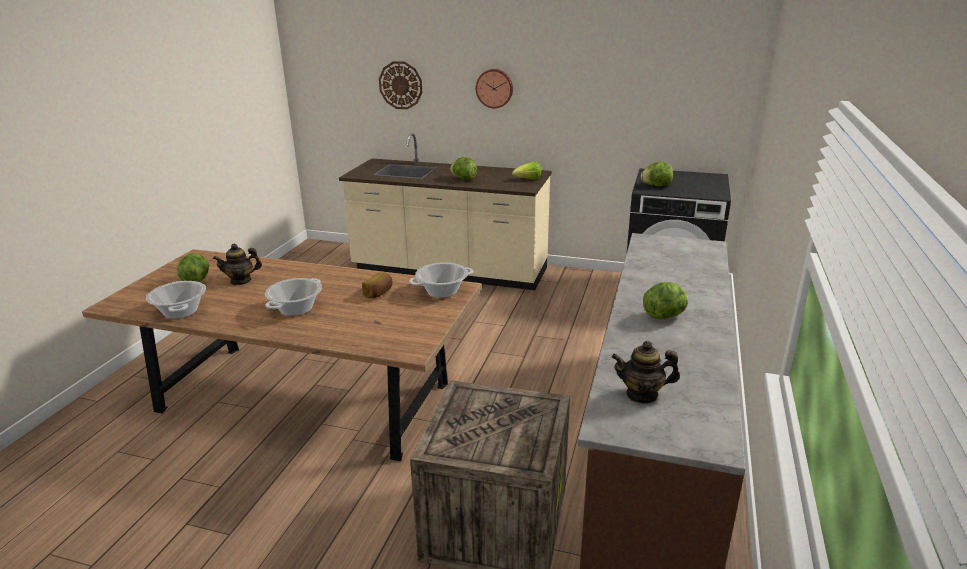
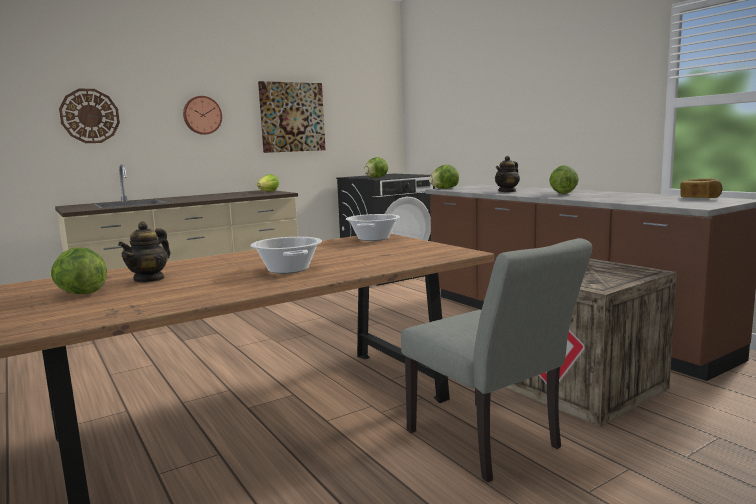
camera: 50 degrees left, 15 degrees down
(181, 311) = (152, 305): cooking pot -> none
(342, 511) = (490, 444): none -> grey chair
(379, 293) = (328, 249): bread -> bread (700, 198)
(463, 179) = (210, 197): lettuce -> lettuce (444, 188)
(593, 94) = (292, 117): none -> picture
(642, 394) = (662, 201): teapot -> teapot (507, 191)

